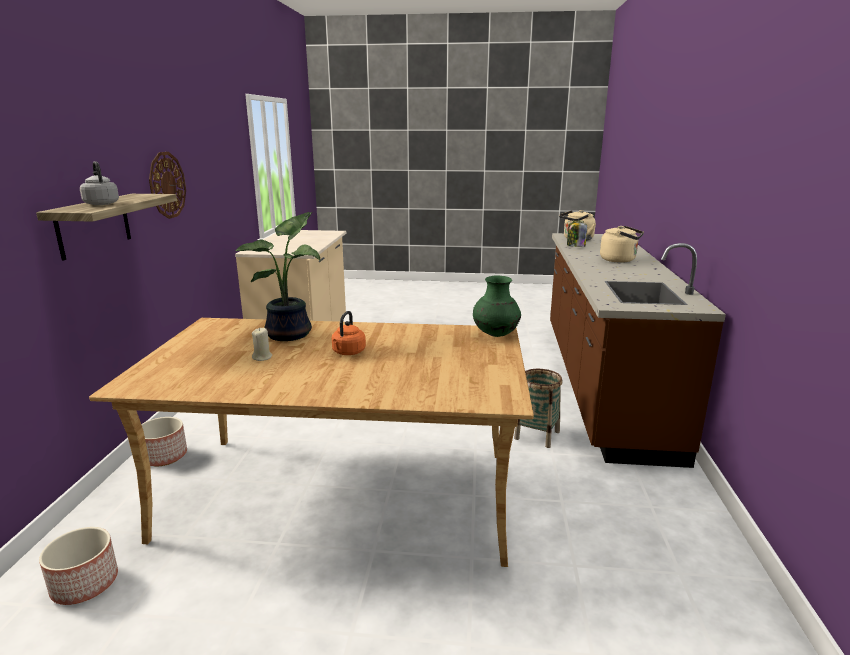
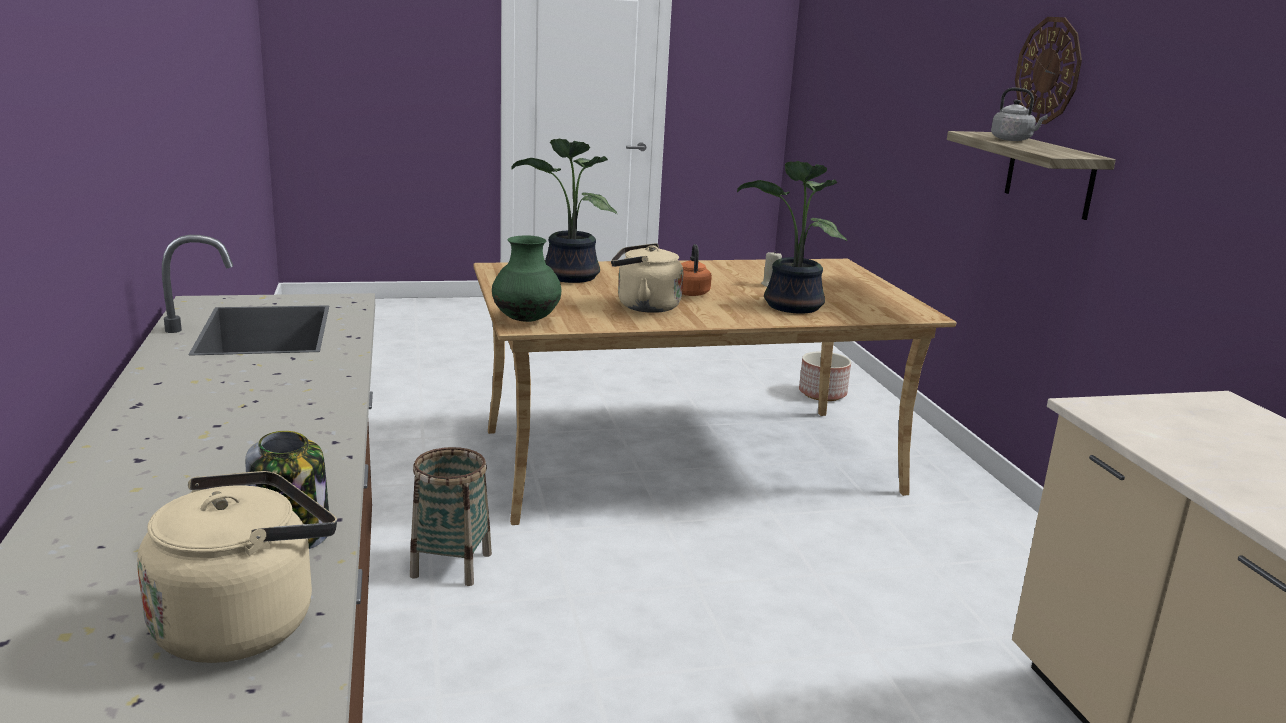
camera: 160 degrees right, 0 degrees up
(164, 456) = (946, 472): planter -> none
(167, 185) = (1194, 175): wall clock -> wall clock (1048, 70)
(440, 379) = (568, 277): none -> potted plant
(620, 260) = (200, 439): beige kettle -> beige kettle (644, 306)

